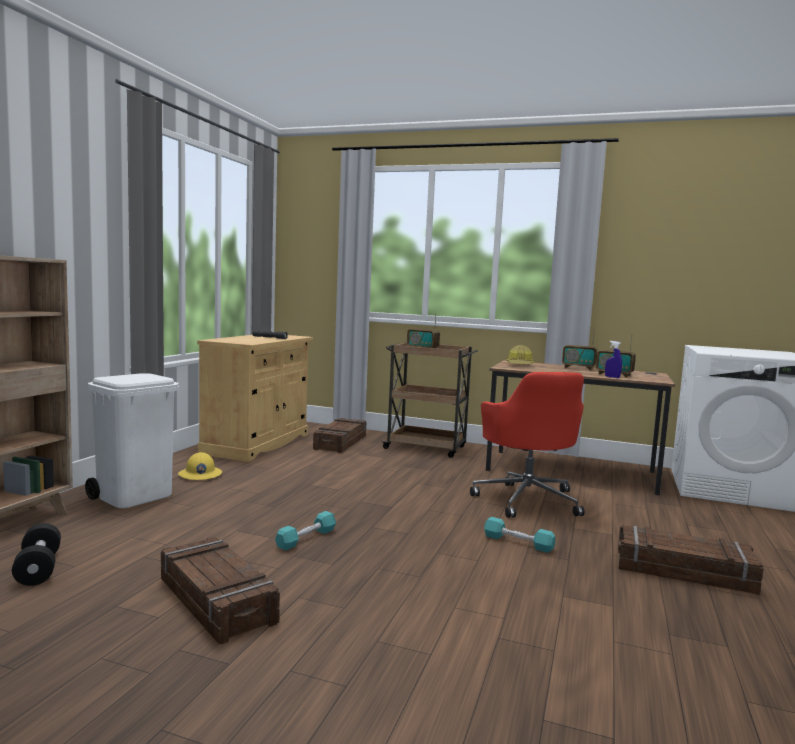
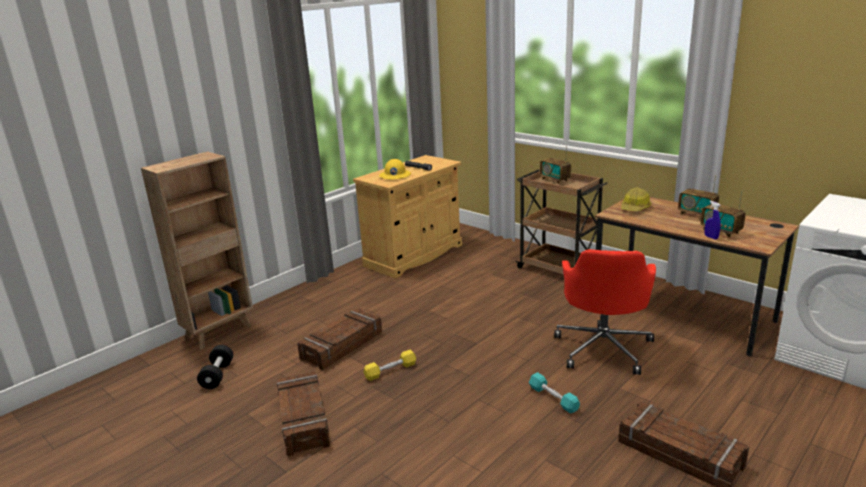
camera: 25 degrees right, 15 degrees up
(135, 496) = (299, 312): white trash can -> none
(200, 474) = (352, 291): yellow hard hat -> yellow hard hat (395, 175)
(306, 538) = (390, 370): turquoise dumbbell -> yellow dumbbell
(340, 442) = (484, 257): crate -> crate (341, 345)

